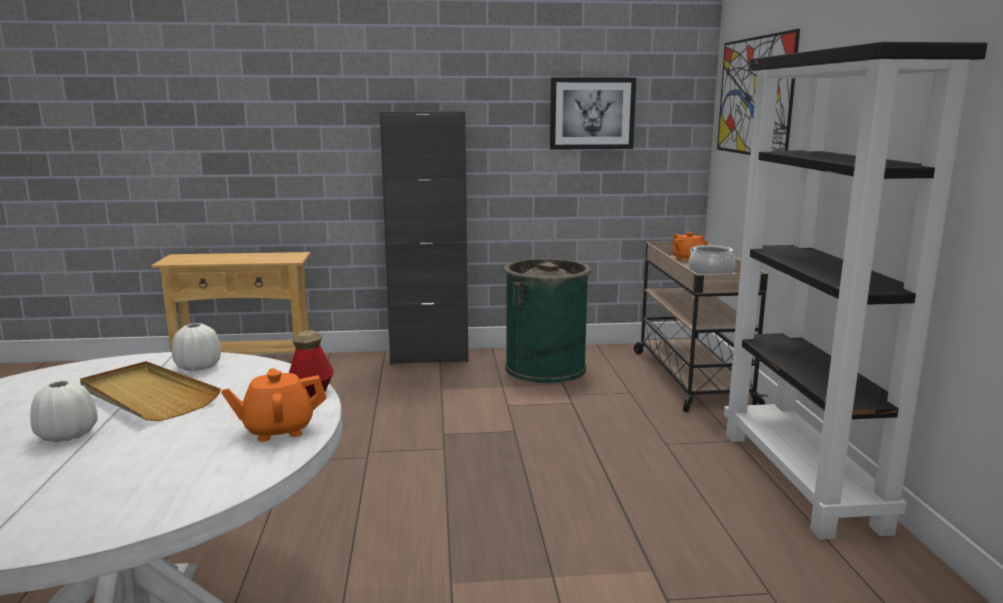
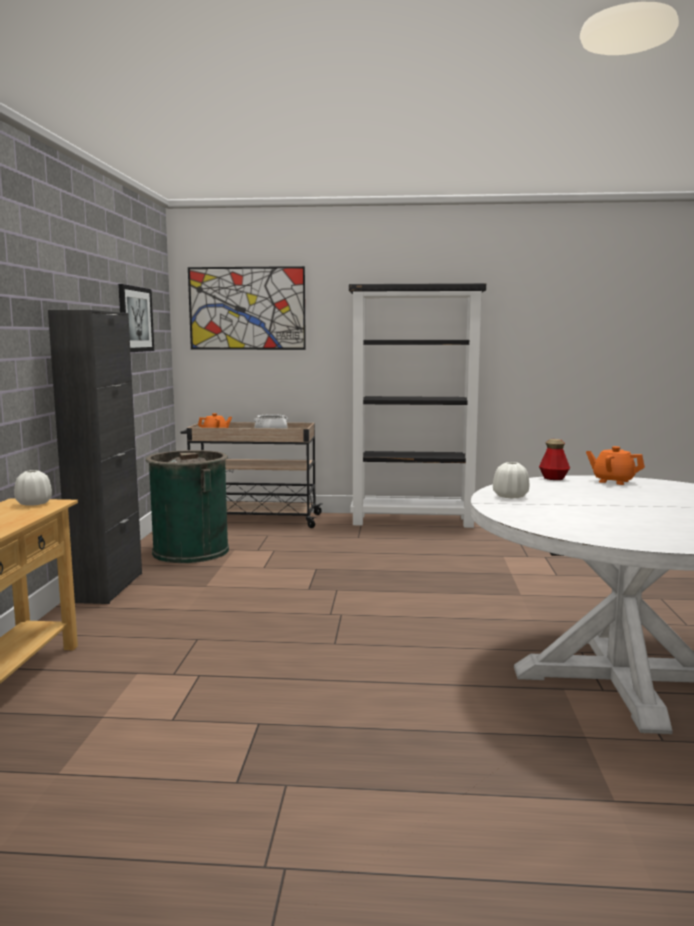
camera: 80 degrees left, 5 degrees down
(67, 435) = (648, 509): white vase -> white vase (34, 503)
(147, 396) = (574, 501): beige tray -> none
(278, 430) = (613, 481): orange teapot -> orange teapot turned 135 degrees clockwise

